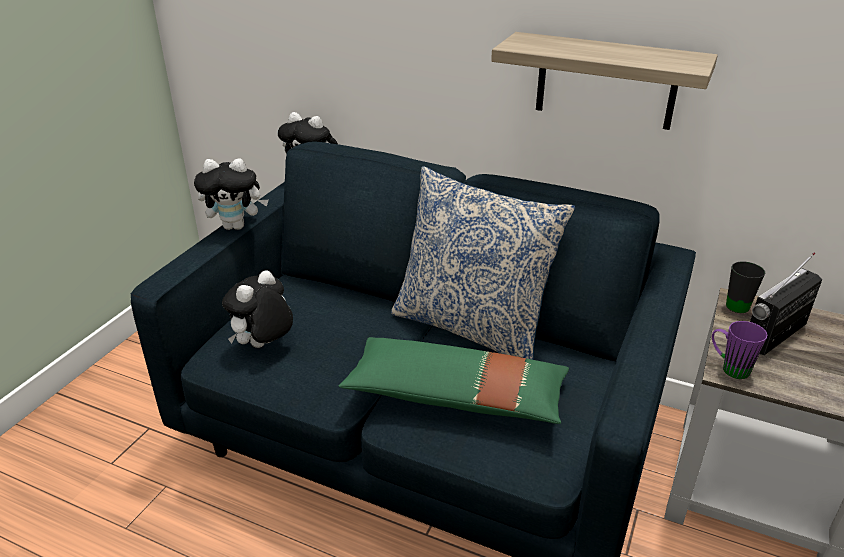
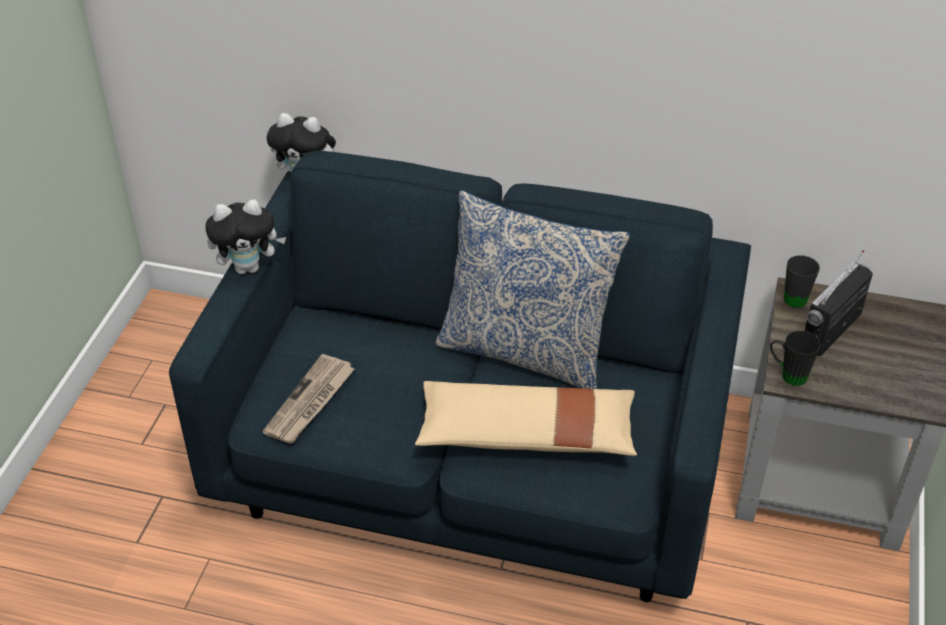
camera: 10 degrees left, 10 degrees up
(263, 346) = (310, 402): plush toy -> newspaper
(456, 396) = (526, 434): green pillow -> beige pillow
(606, 81) = (648, 82): shelf -> none
(728, 368) = (787, 374): purple mug -> black mug

